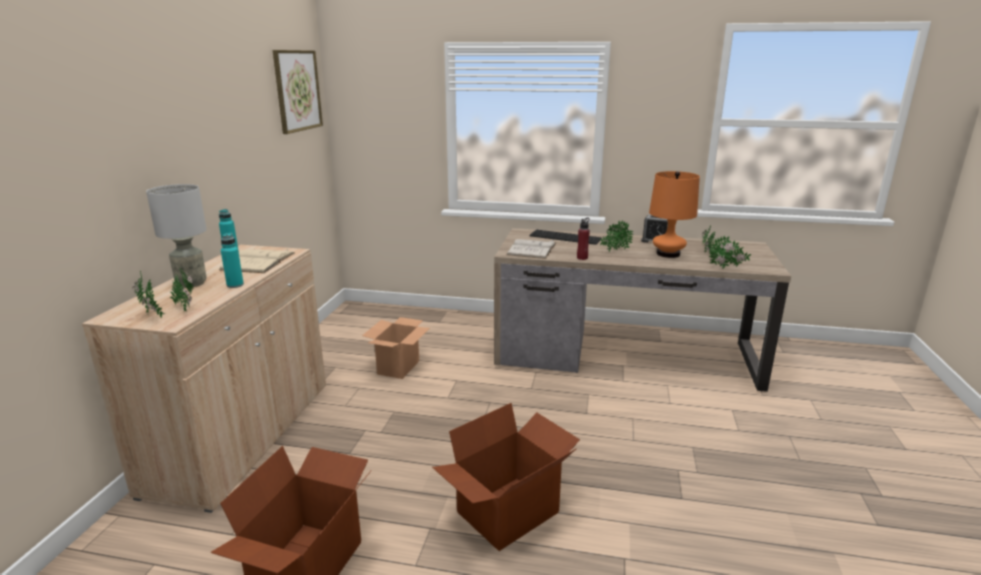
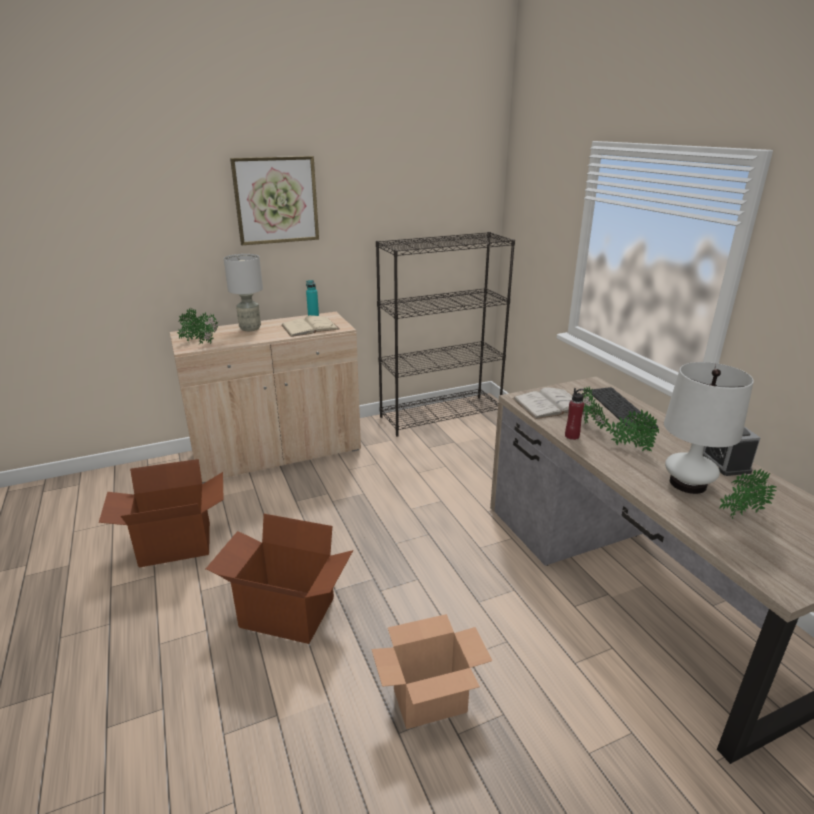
camera: 55 degrees right, 5 degrees up
(235, 285) = (260, 338): turquoise bottle -> none
(297, 90) = (455, 185): picture -> picture (276, 200)
(339, 331) = (441, 415): none -> black bookcase
(398, 367) = (425, 464): cardboard box -> cardboard box (430, 700)
(668, 254) = (688, 483): orange table lamp -> white table lamp
(727, 268) = (713, 542): potted plant -> potted plant (590, 426)

